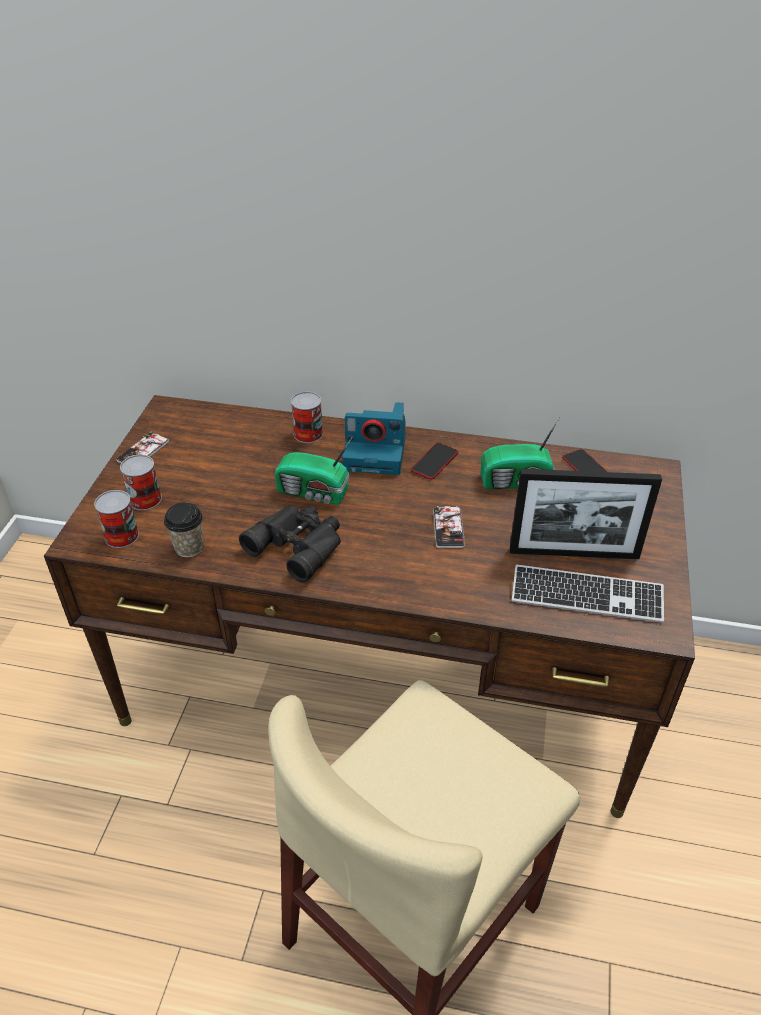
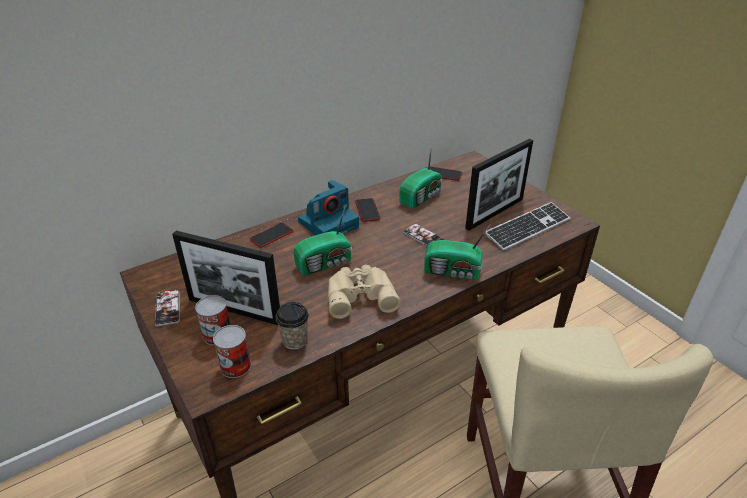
camera: 45 degrees left, 5 degrees down
(184, 487) = (234, 310): none -> picture frame
(299, 544) = (359, 294): black binoculars -> beige binoculars
(308, 433) = (271, 236): can -> phone
(420, 586) = (453, 272): none -> radio

